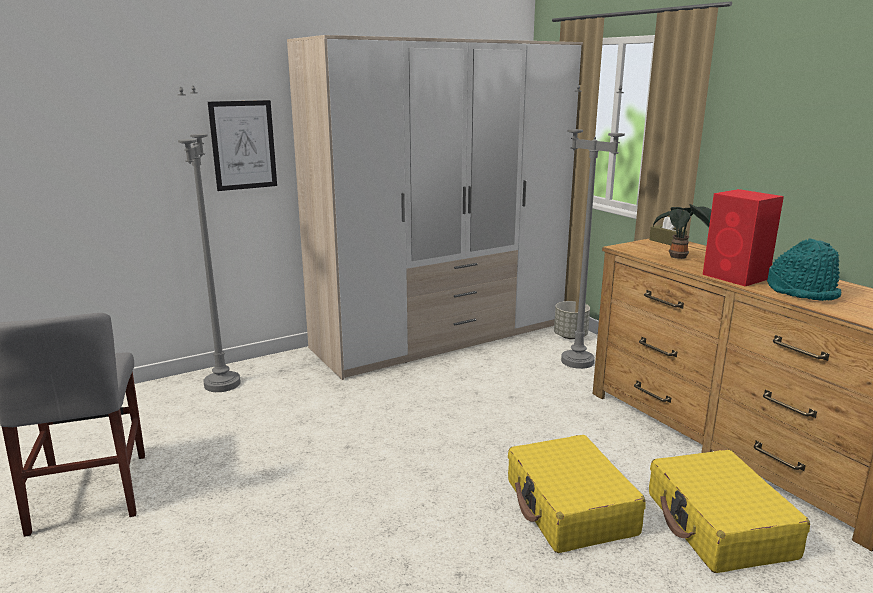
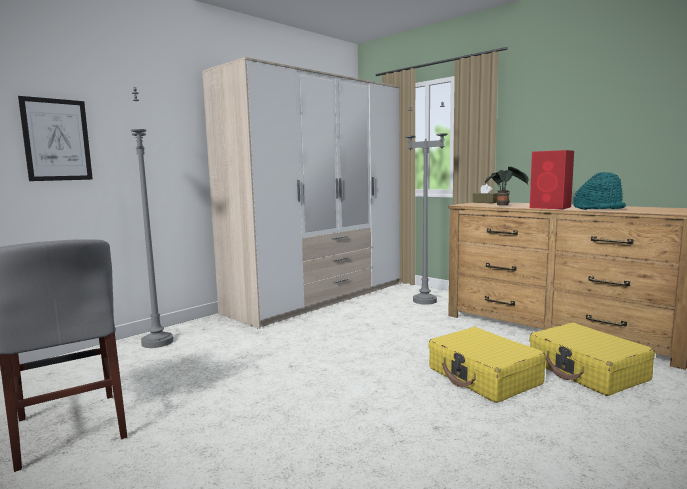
camera: 15 degrees left, 10 degrees down
(243, 145) = (169, 148): picture -> picture (57, 140)
(570, 336) = (409, 289): grey planter -> none

